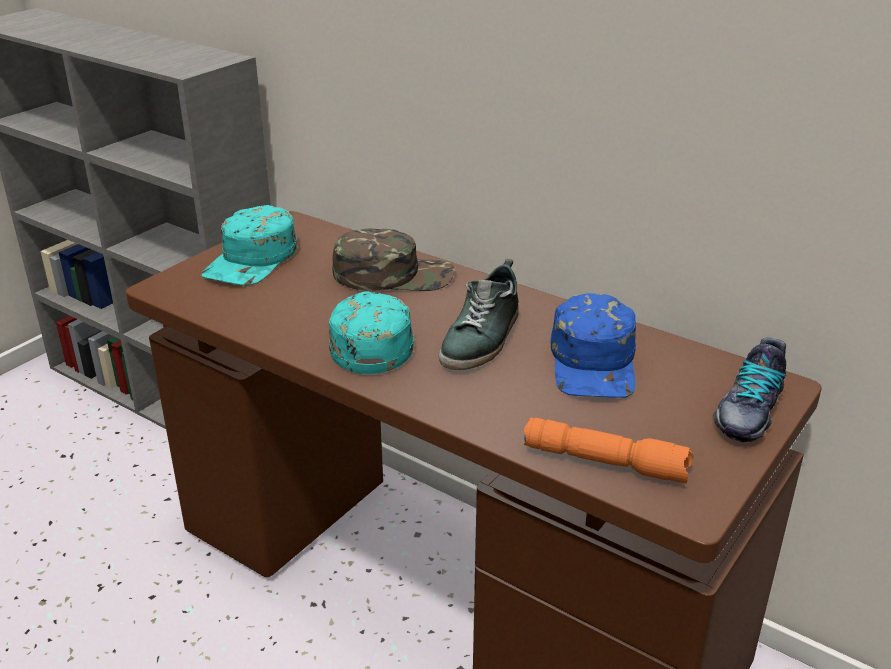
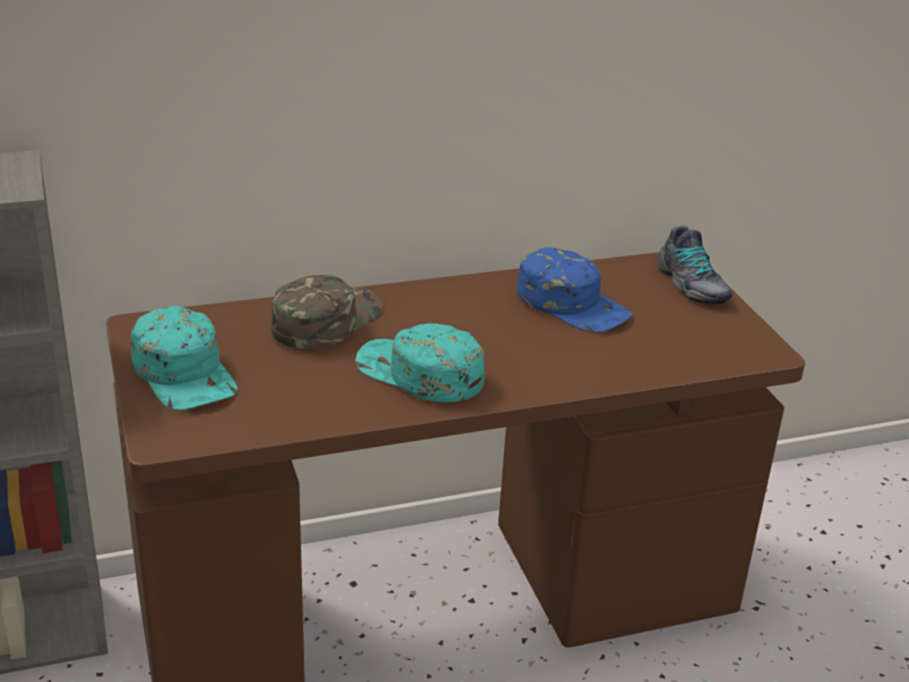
camera: 55 degrees left, 0 degrees up
(482, 338) = (484, 328): shoe -> none
(606, 462) = (693, 356): orange flashlight -> none

